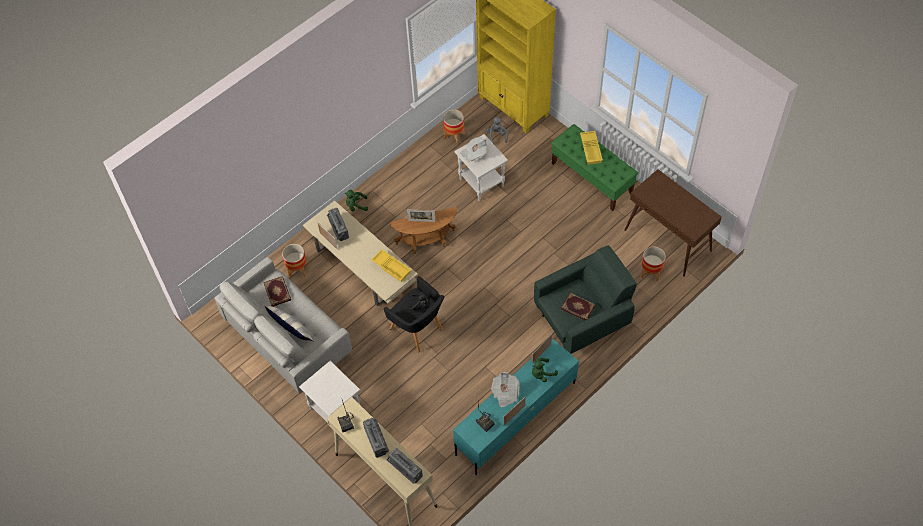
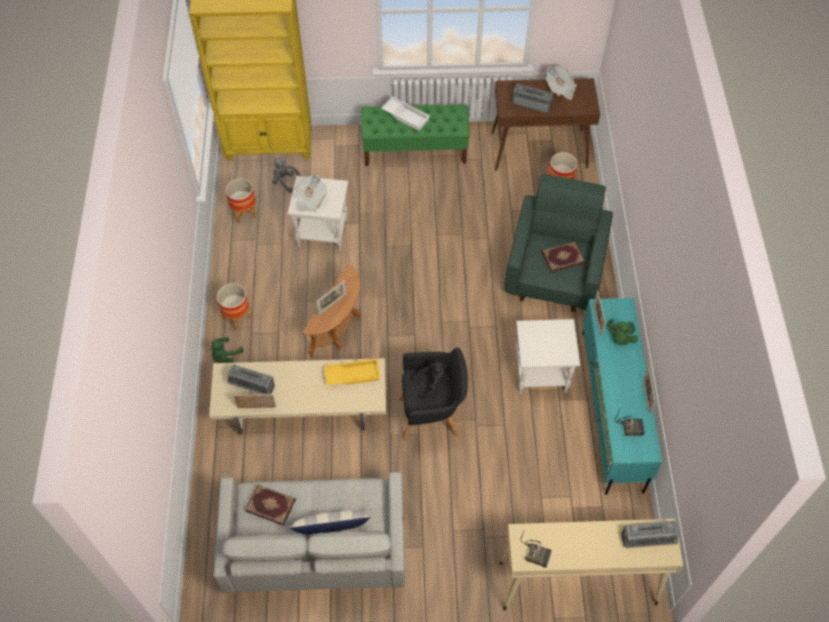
camera: 50 degrees left, 0 degrees up
(297, 269) = (241, 470): planter -> planter (237, 317)
(334, 410) = (448, 568): white side table -> white side table (540, 375)
(377, 440) = (586, 540): radio -> radio (532, 103)
(505, 393) = (613, 385): newspaper -> newspaper (560, 89)
(591, 149) = (406, 116): yellow tray -> white tray

